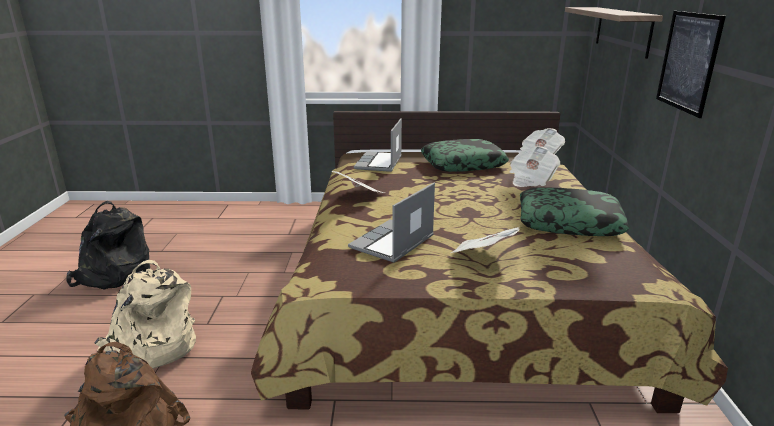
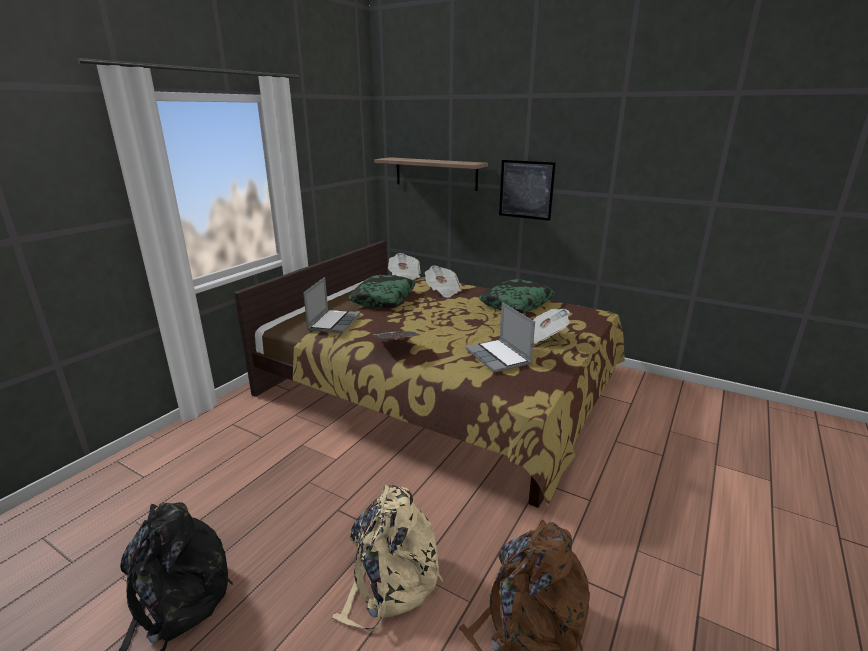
camera: 60 degrees left, 0 degrees up
(379, 163) = (333, 322): laptop -> laptop turned 120 degrees counterclockwise

